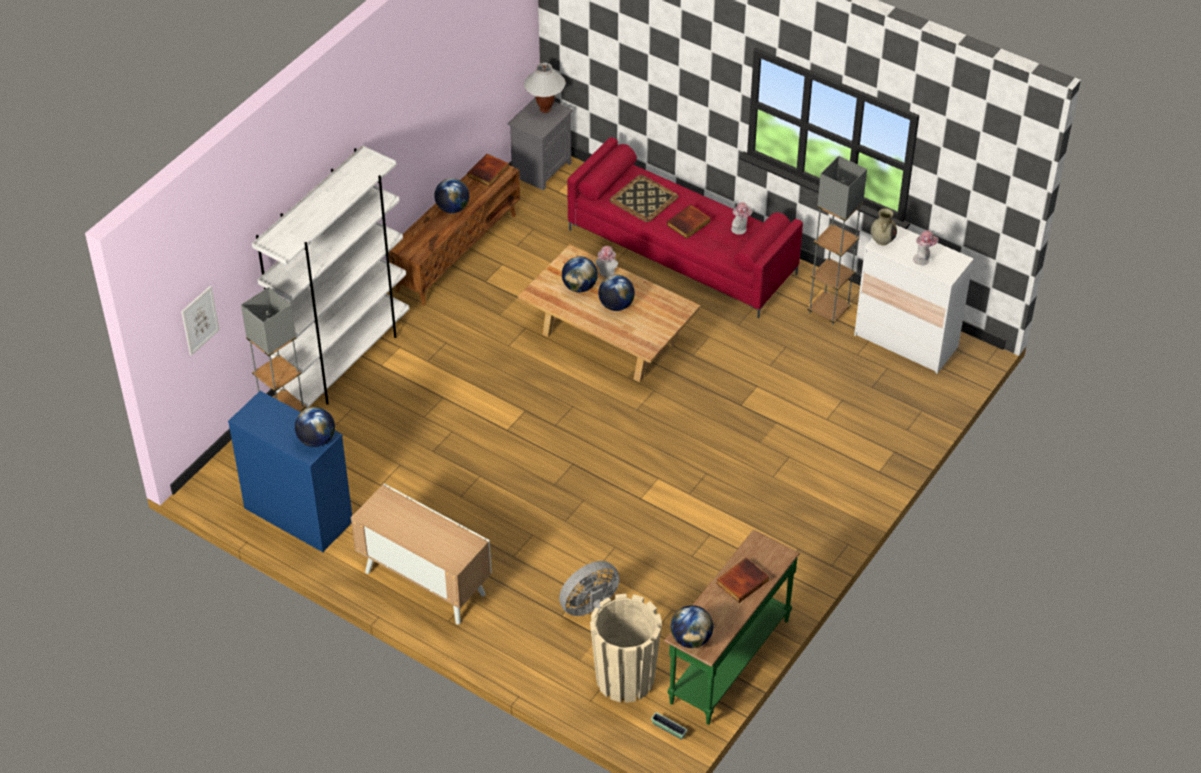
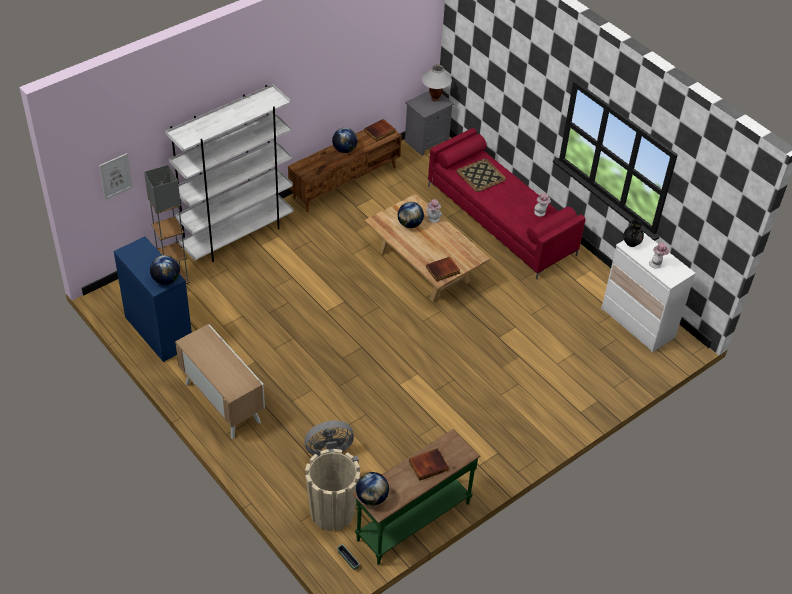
camera: 15 degrees right, 0 degrees up
(616, 305) = (430, 243): globe -> none
(689, 224) = (505, 200): book -> book (443, 271)
(829, 310) = (589, 287): grey floor lamp -> none
(882, 240) = (631, 243): beige vase -> black vase

